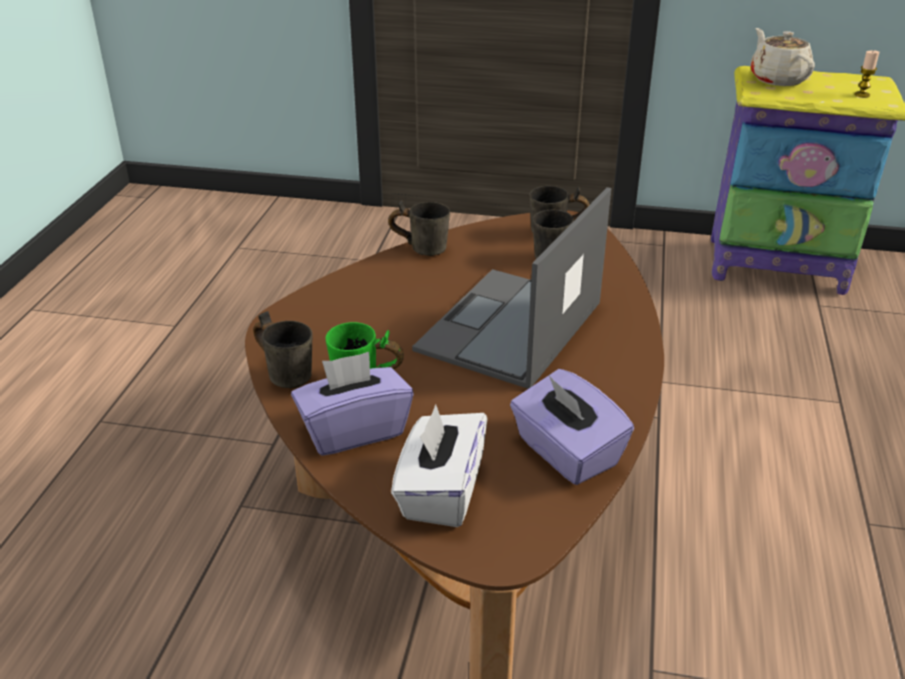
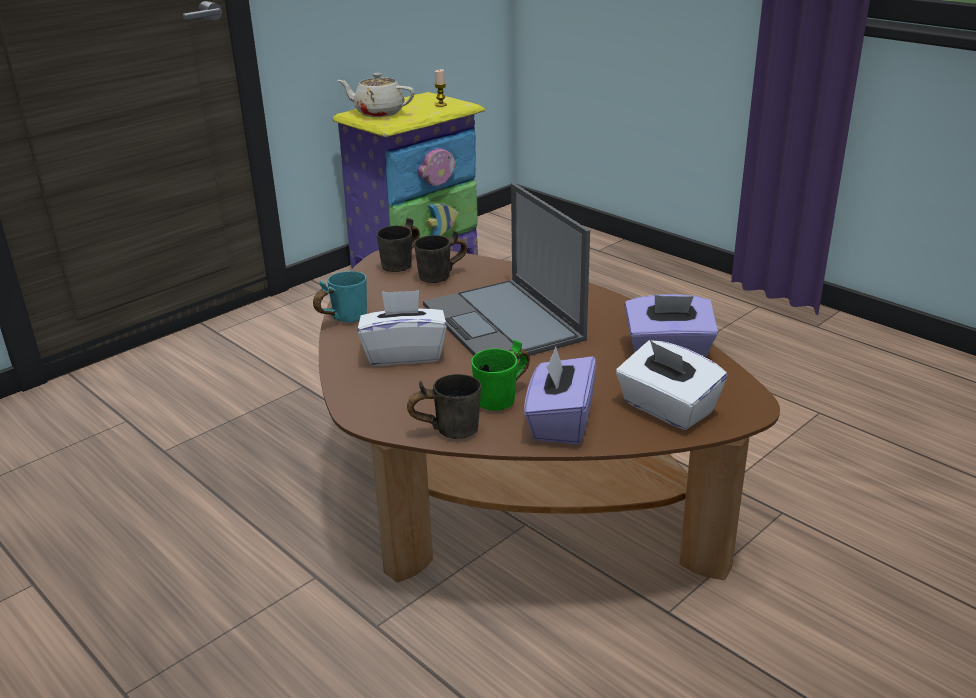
camera: 55 degrees left, 5 degrees down
(394, 300) = (404, 354): none -> white tissue box
(422, 247) = (341, 319): grey mug -> turquoise mug

